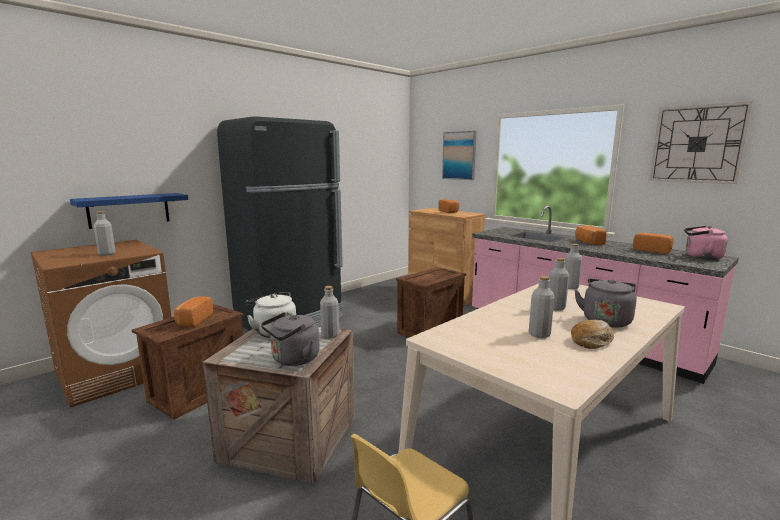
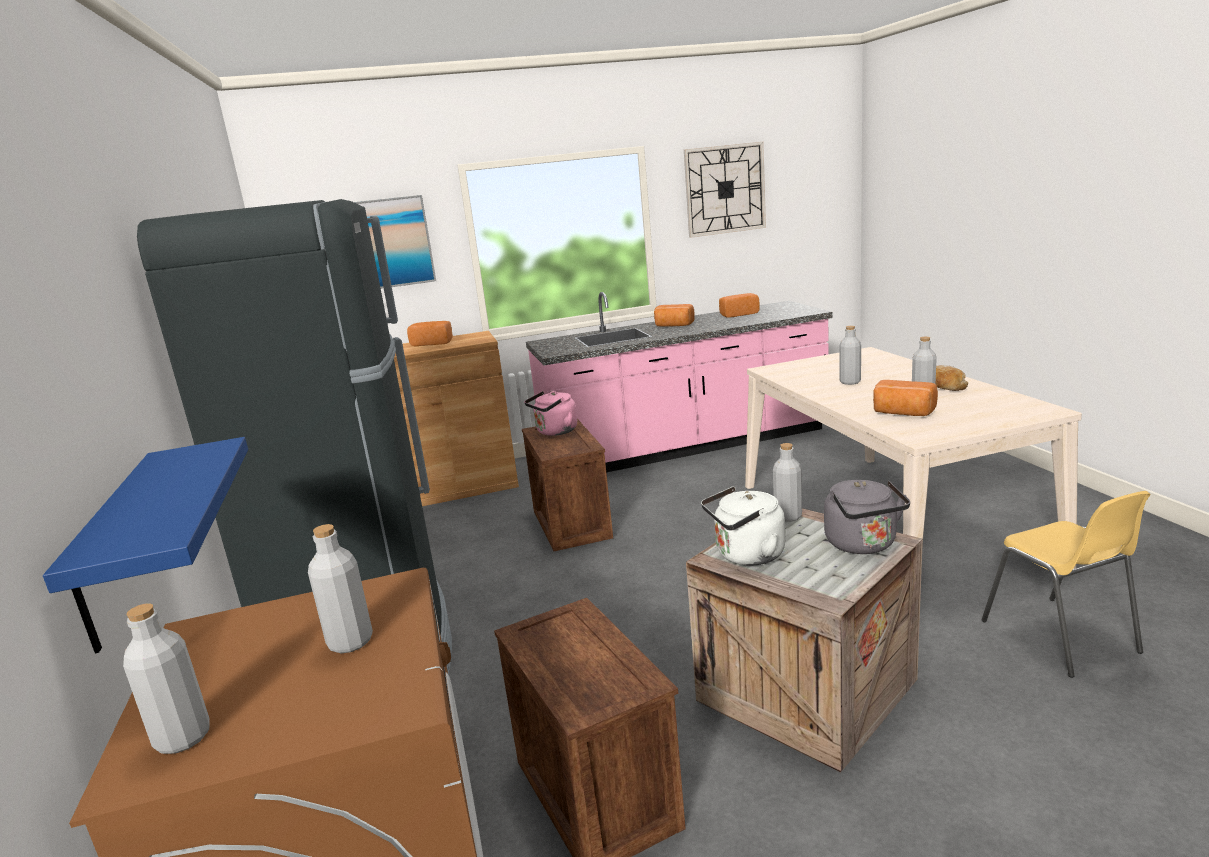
camera: 60 degrees left, 5 degrees up
(193, 320) = (580, 652): bread -> bread (903, 413)
(570, 287) = (787, 367): grey bottle -> grey bottle (183, 738)
(606, 320) = (895, 373): grey kettle -> none
(700, 257) = (778, 307): pink kettle -> pink kettle (555, 432)

